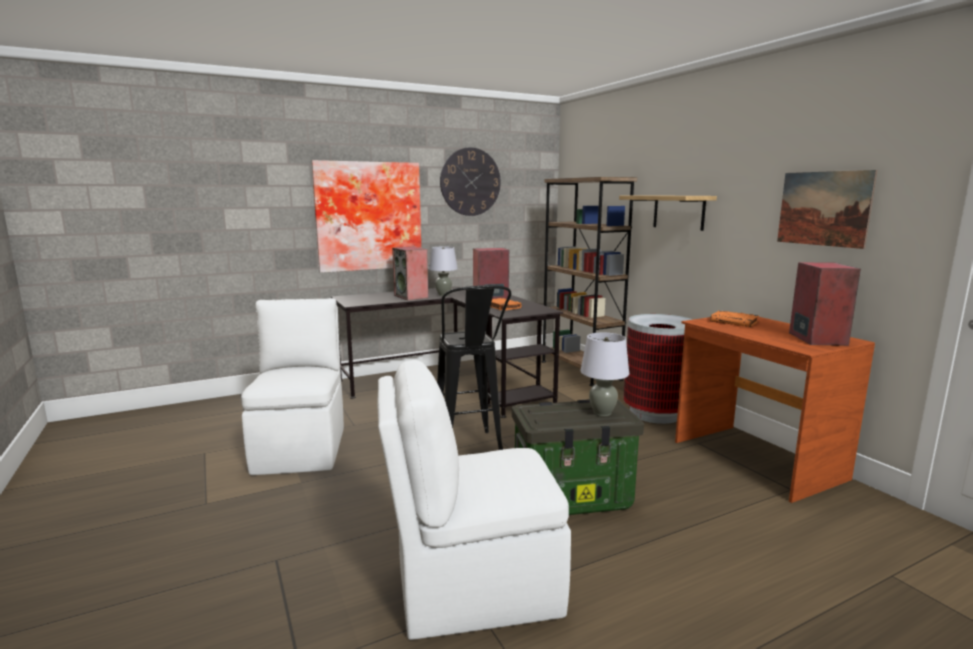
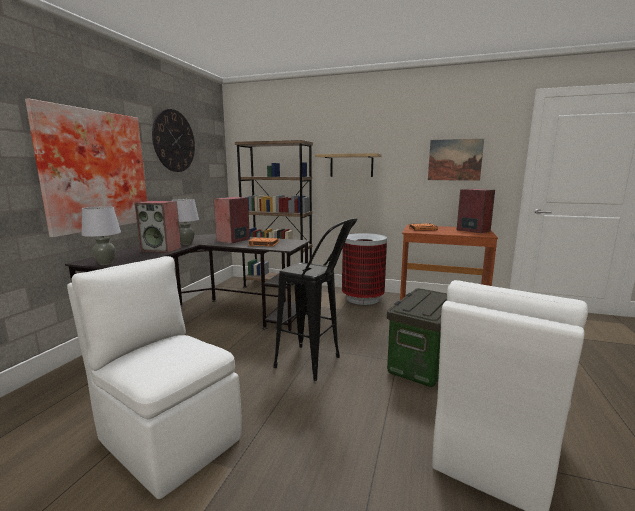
camera: 45 degrees left, 0 degrees up
(602, 413) = (438, 297): grey table lamp -> grey table lamp (106, 263)

